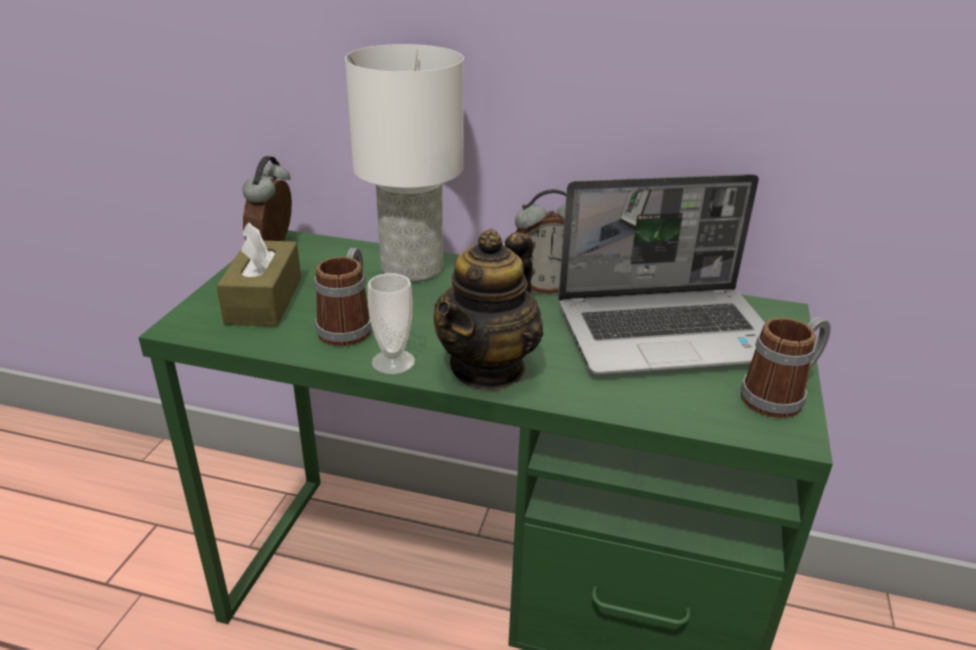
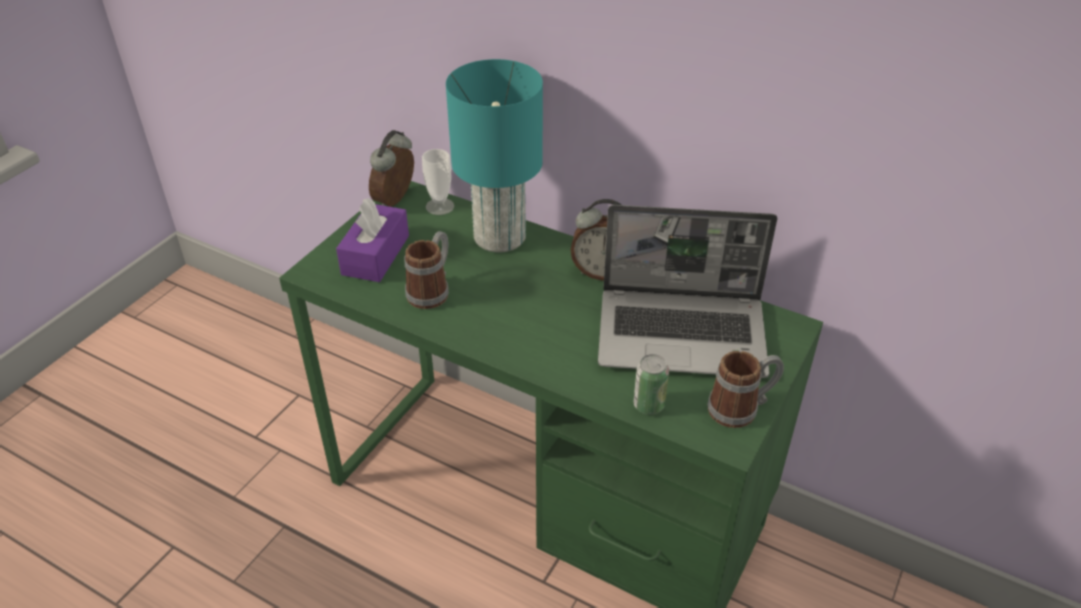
camera: 15 degrees right, 10 degrees up
(264, 300) = (375, 255): brown tissue box -> purple tissue box
(393, 362) = (455, 329): cup -> cup (440, 206)
(413, 268) = (501, 236): white table lamp -> turquoise table lamp
(488, 368) = (524, 345): teapot -> none
(672, 409) = (648, 405): none -> can

